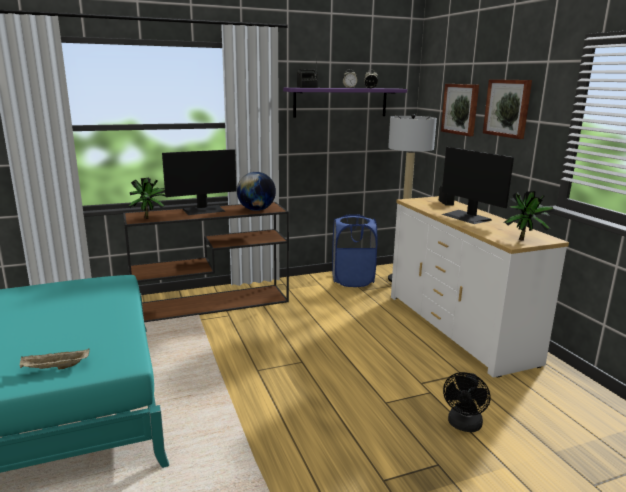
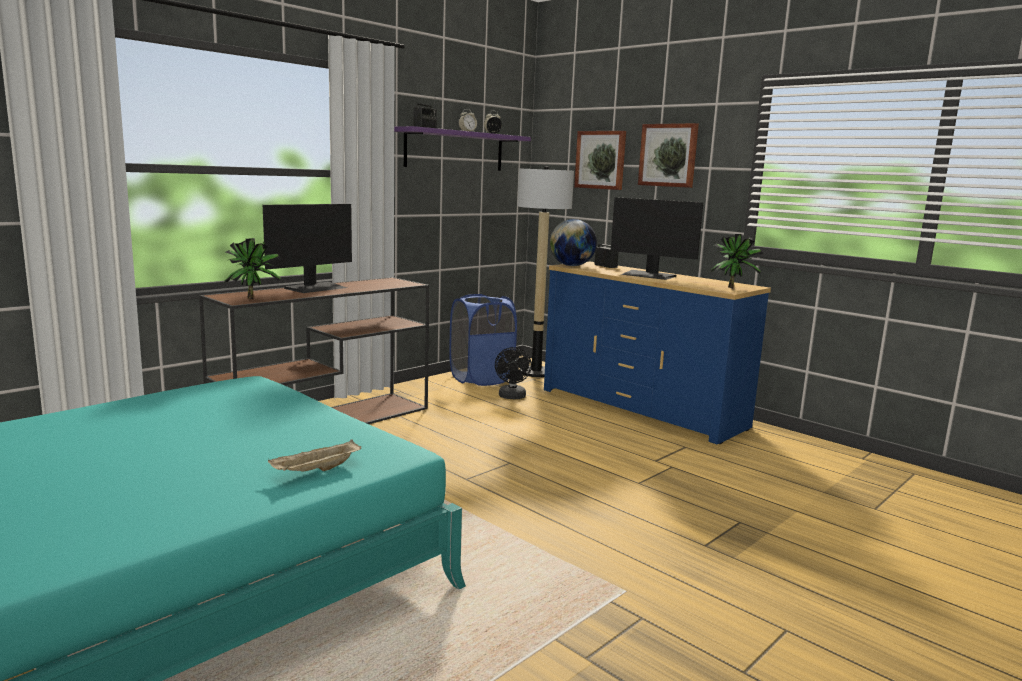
camera: 25 degrees left, 5 degrees down
(256, 210) = (385, 285): globe -> globe (571, 266)
(458, 327) = (641, 408): white dresser -> blue dresser
(463, 425) = (730, 487): black fan -> black fan (512, 397)

